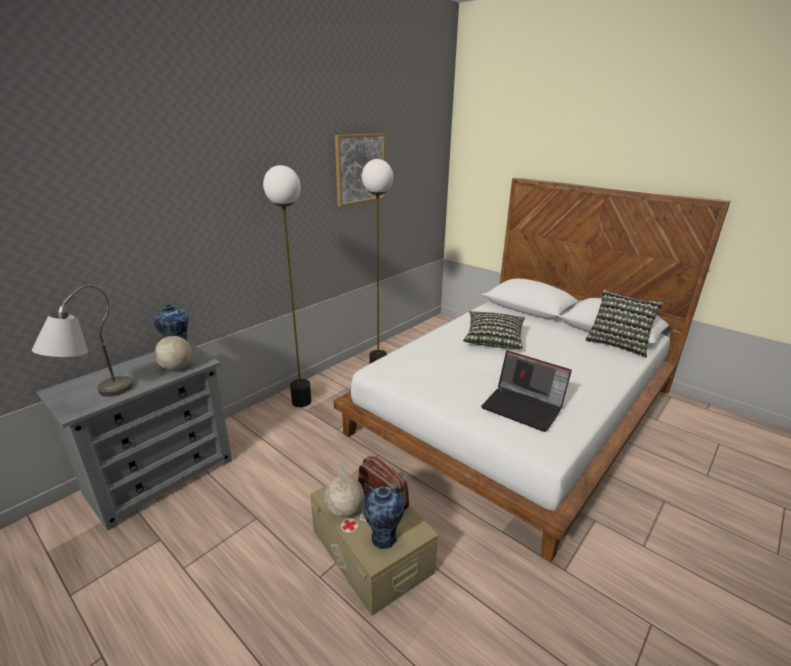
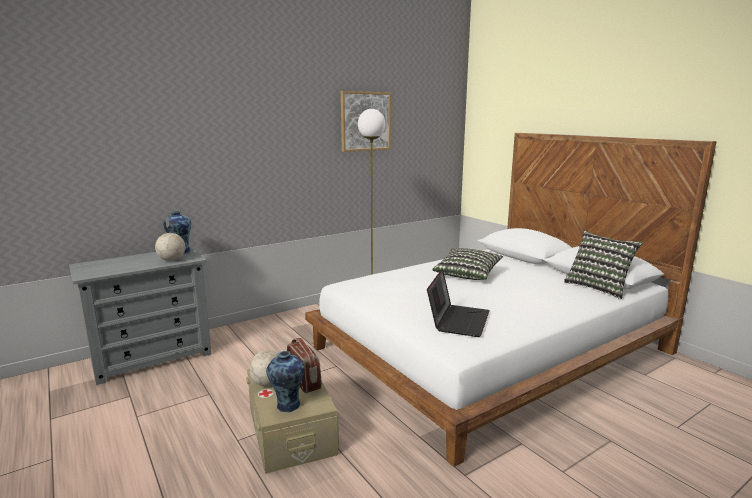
camera: 15 degrees right, 10 degrees down
(94, 398) = (103, 270): grey table lamp -> none
(301, 401) = (290, 321): floor lamp -> none
(524, 407) = (458, 320): laptop -> laptop turned 120 degrees counterclockwise

